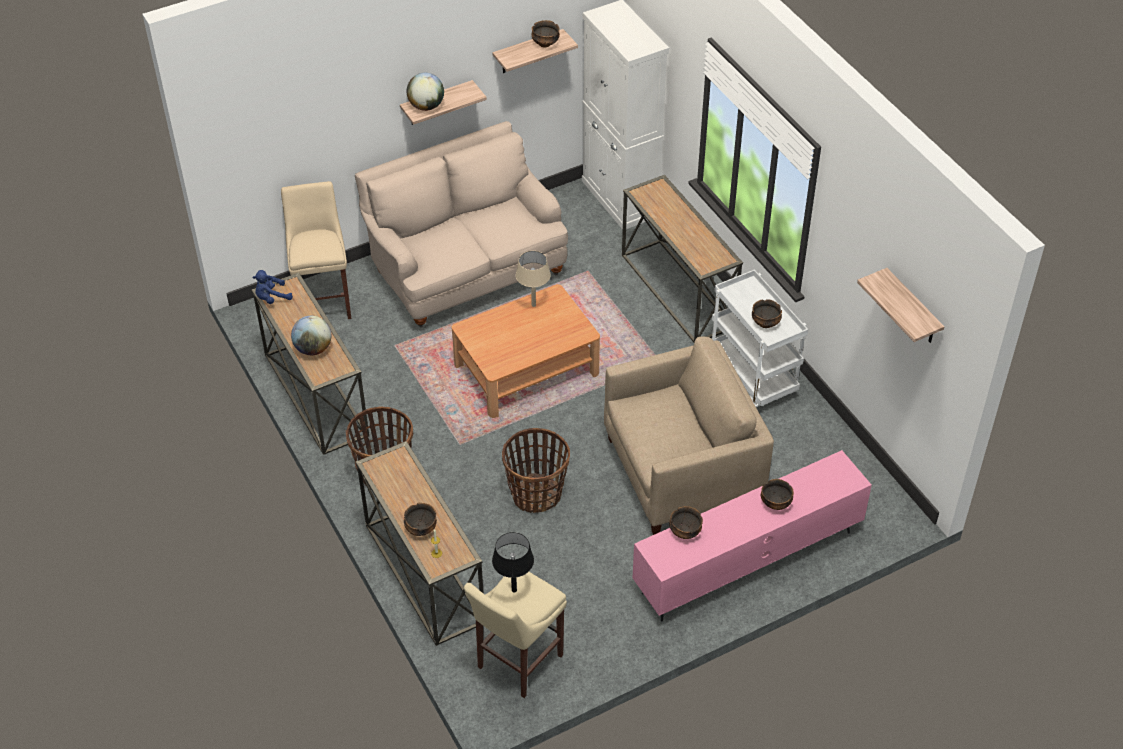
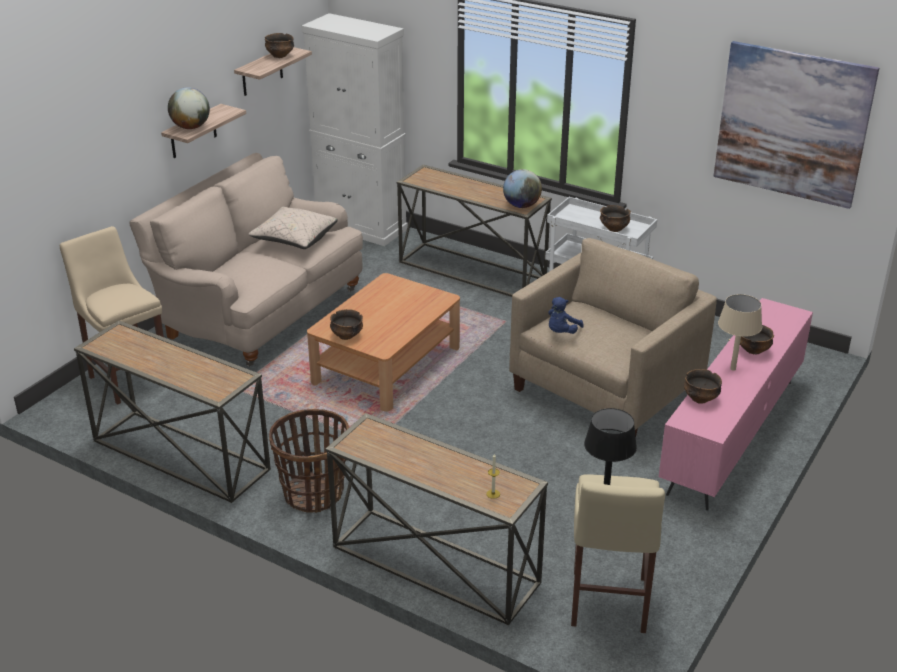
camera: 30 degrees left, 15 degrees down
(272, 298) = (104, 348): blue plush toy -> blue plush toy (561, 332)
(313, 349) = (190, 373): globe -> globe (521, 206)
(420, 528) = (454, 479): bowl -> bowl (346, 336)
(500, 222) = (294, 239): none -> beige pillow
(533, 305) = (375, 293): beige table lamp -> beige table lamp (733, 369)
(536, 494) = (488, 455): basket -> none
(912, 308) = (792, 124): shelf -> picture

